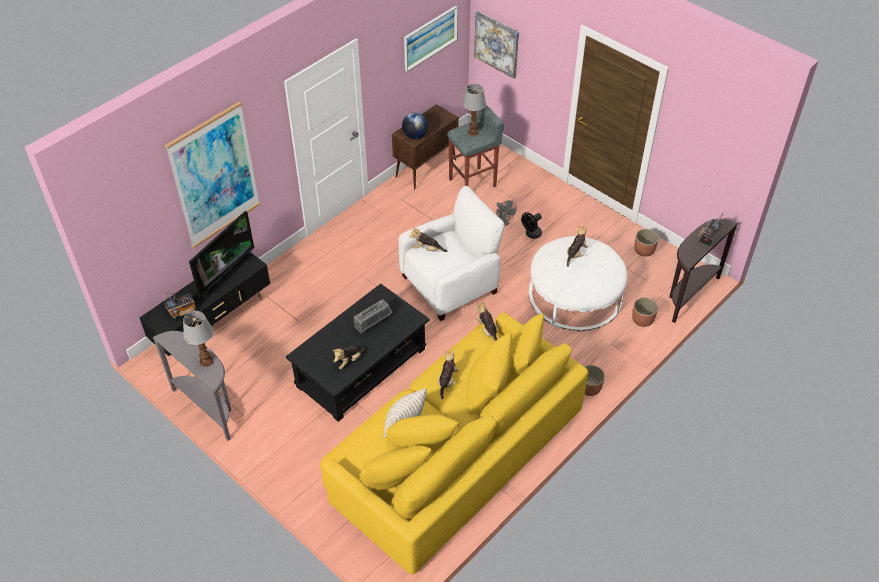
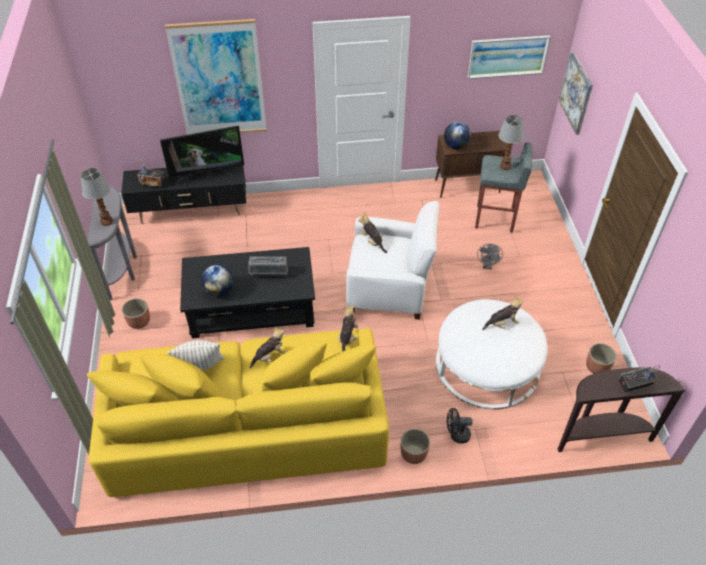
camera: 40 degrees right, 0 degrees up
(349, 361) = (219, 290): plush toy -> globe
(531, 234) = (502, 289): black fan -> black fan (456, 435)
(642, 320) = (529, 428): planter -> planter (139, 321)

